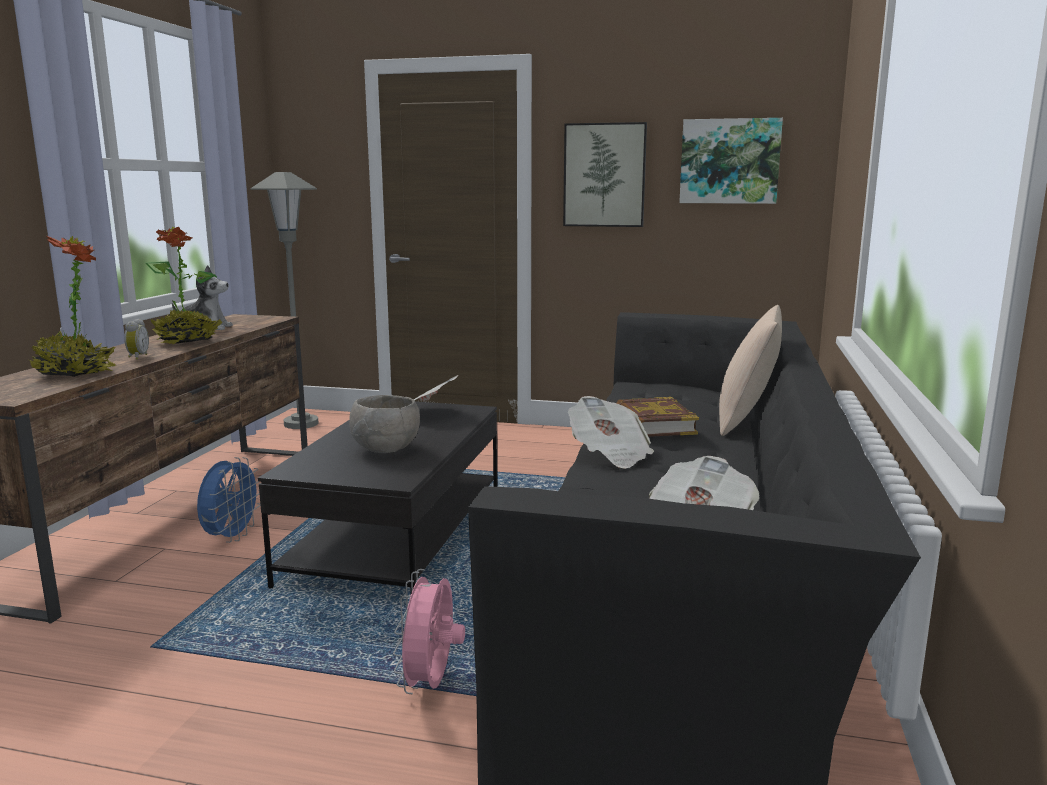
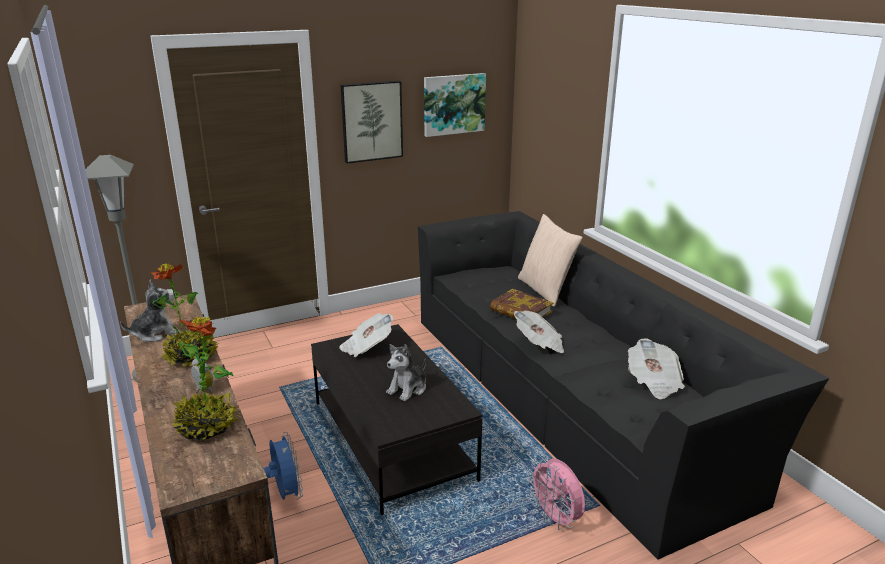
camera: 40 degrees left, 10 degrees up
(386, 450) = (408, 389): grey bowl -> plush toy

